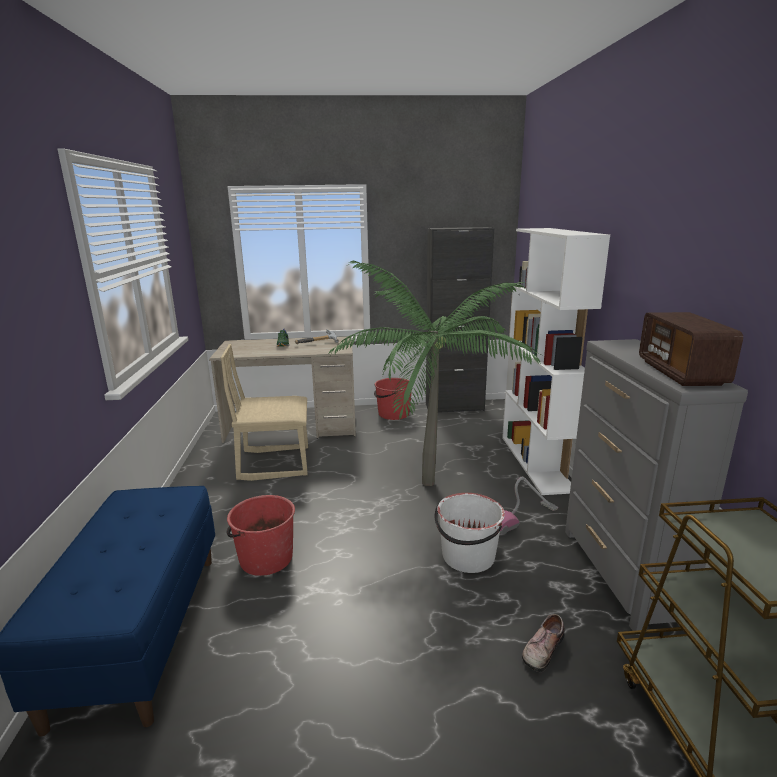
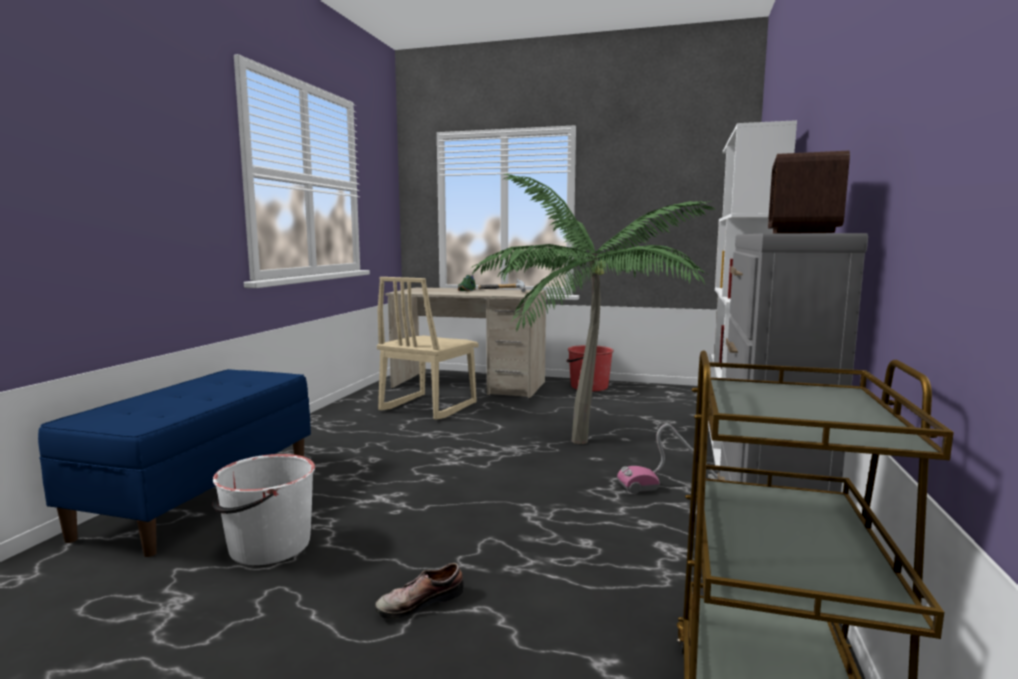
camera: 20 degrees right, 10 degrees down
(265, 558) = (354, 469): red bucket -> none
(274, 463) = (427, 407): beige chair -> beige chair turned 75 degrees counterclockwise
(454, 407) = (668, 389): black cabinet -> none
(467, 557) = (571, 504): white bucket -> white bucket (268, 546)
(541, 648) = (592, 593): shoe -> shoe (419, 601)

